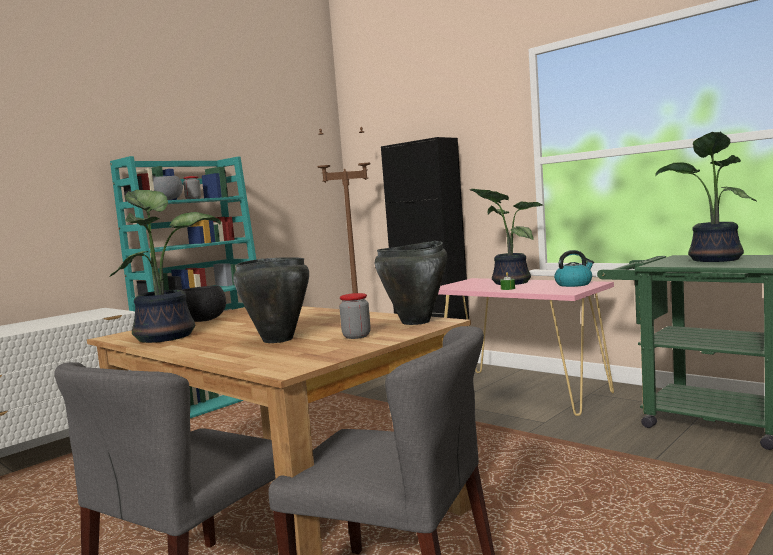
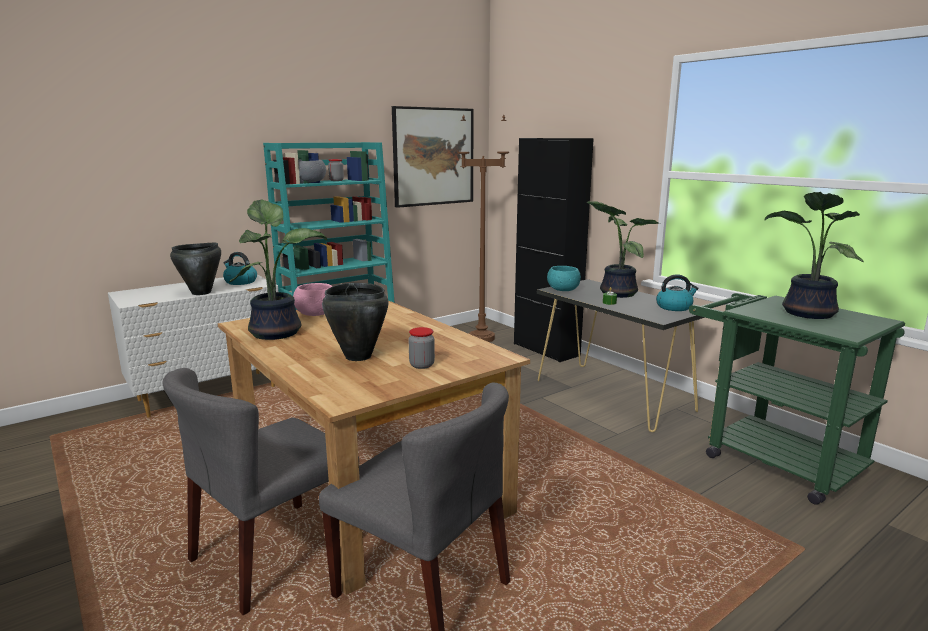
camera: 10 degrees right, 10 degrees up
(91, 314) = (240, 282): none -> kettle
(203, 320) = (316, 314): black bowl -> pink bowl
(290, 176) = (433, 156): none -> picture
(416, 322) = (482, 353): black cooking pot -> black cooking pot (201, 293)
(453, 286) = (563, 290): none -> turquoise bowl
(522, 391) = (613, 395): pink console table -> black console table

